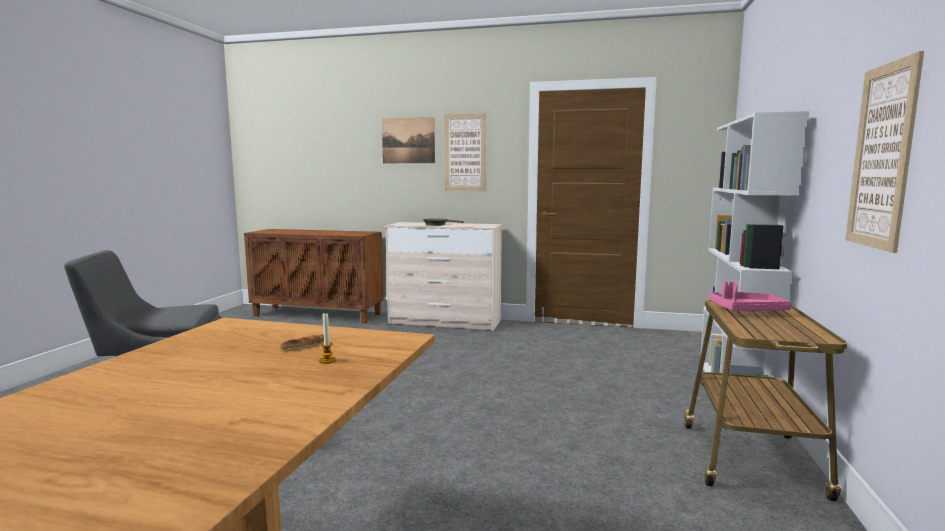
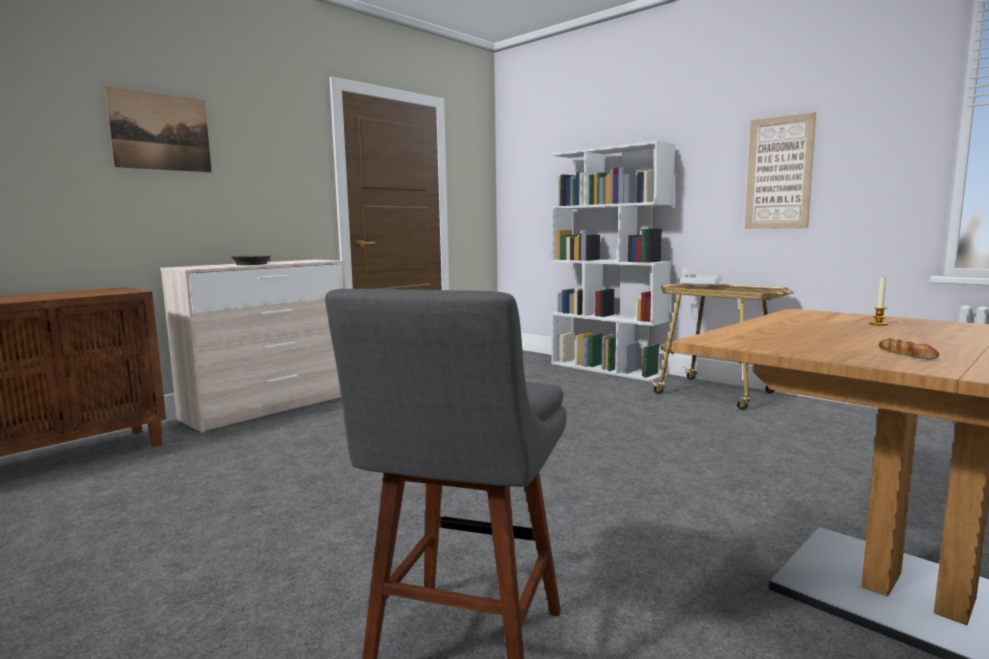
camera: 60 degrees left, 0 degrees up
(304, 346) = (827, 326): bread -> bread (907, 354)
(465, 152) = (255, 160): picture -> none
(747, 310) = (701, 286): pink tray -> white tray

